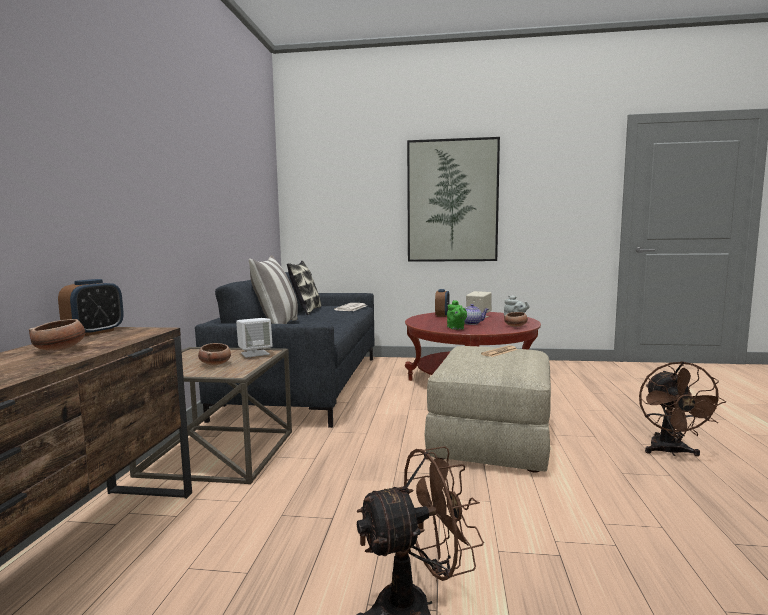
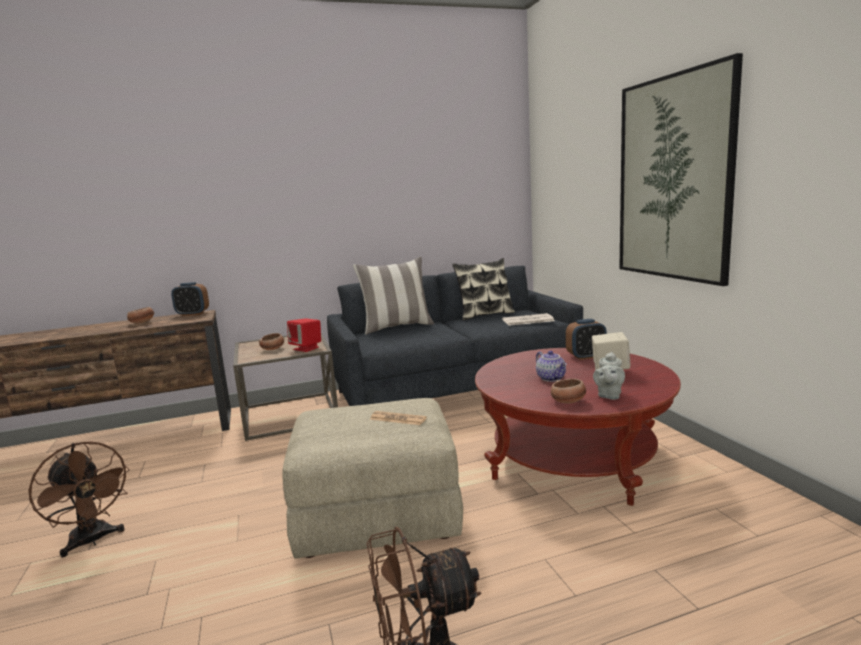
camera: 65 degrees right, 5 degrees up
(255, 353) = (306, 348): white speaker -> red speaker
(456, 328) = (505, 378): green teapot -> none

